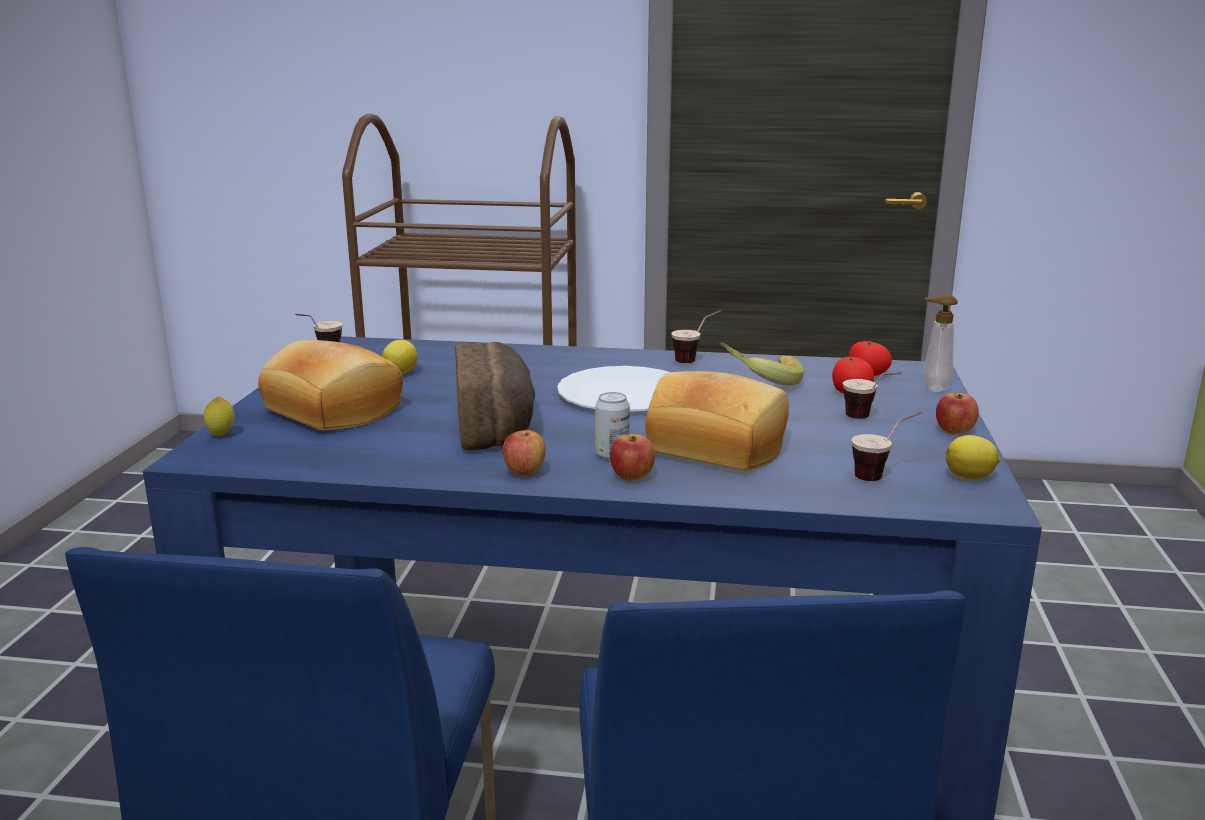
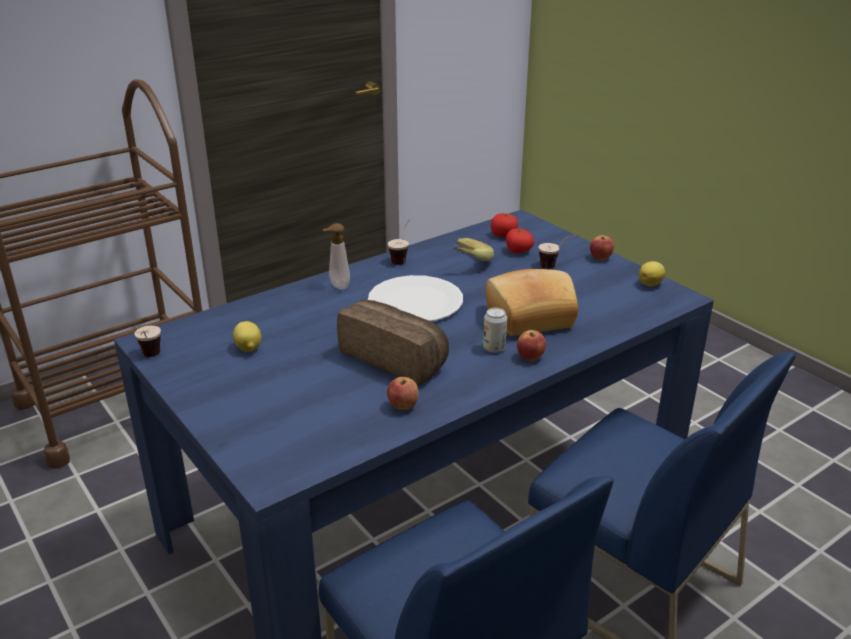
camera: 45 degrees left, 10 degrees up
(221, 435) = (245, 457): lemon -> none
(331, 411) = (274, 400): bread -> none
(524, 472) = (477, 383): apple -> apple (403, 406)
(882, 475) = (620, 300): cup -> none
(932, 388) = (545, 232): soap dispenser -> soap dispenser (337, 286)

